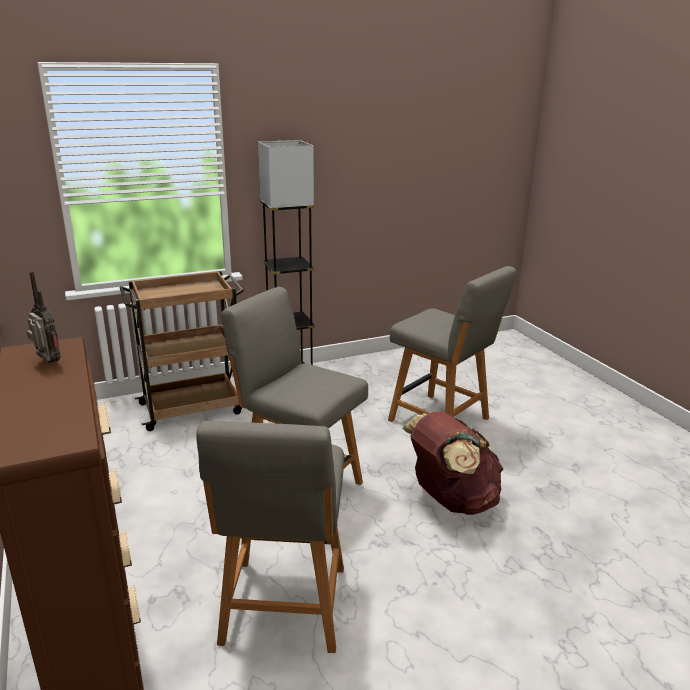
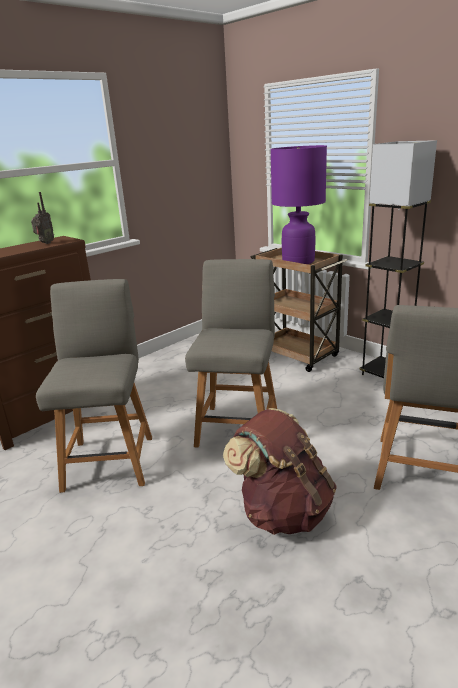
camera: 70 degrees right, 0 degrees up
(184, 292) = (298, 261): none -> purple table lamp
(283, 608) = (110, 460): grey chair -> grey chair turned 105 degrees clockwise

